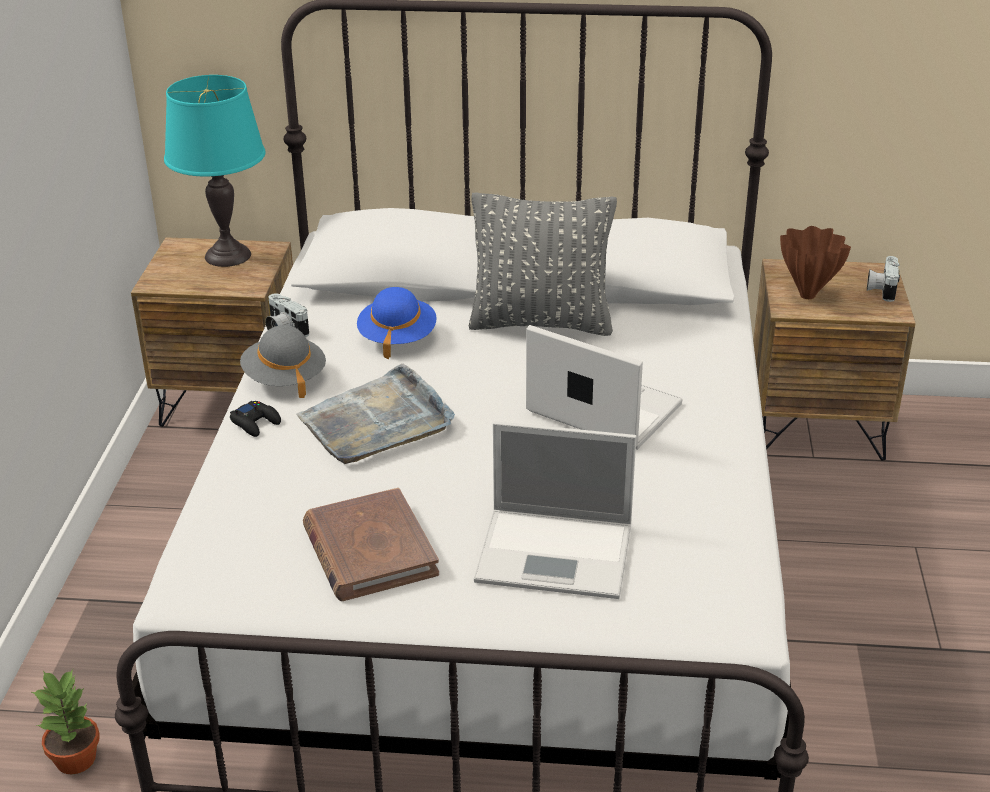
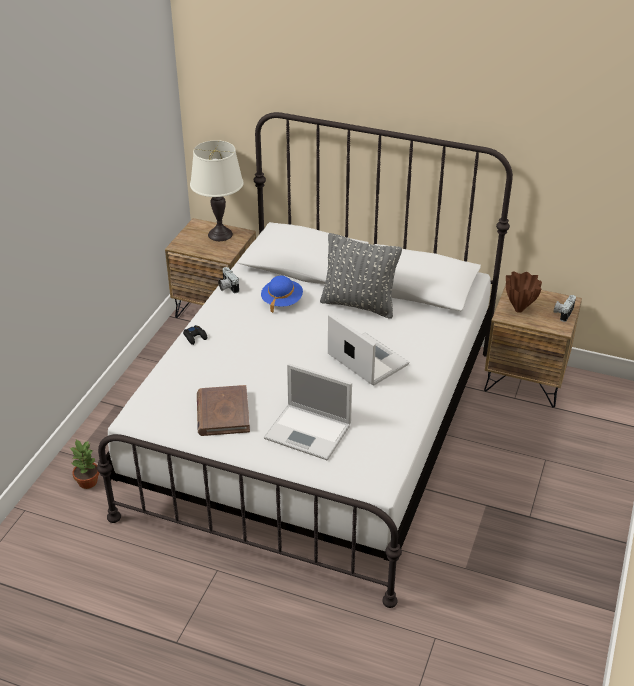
camera: 15 degrees right, 5 degrees up
(227, 256) = (220, 234): turquoise table lamp -> white table lamp
(284, 378) = (217, 315): grey hat -> none
(377, 421) = (253, 347): grey tray -> none

